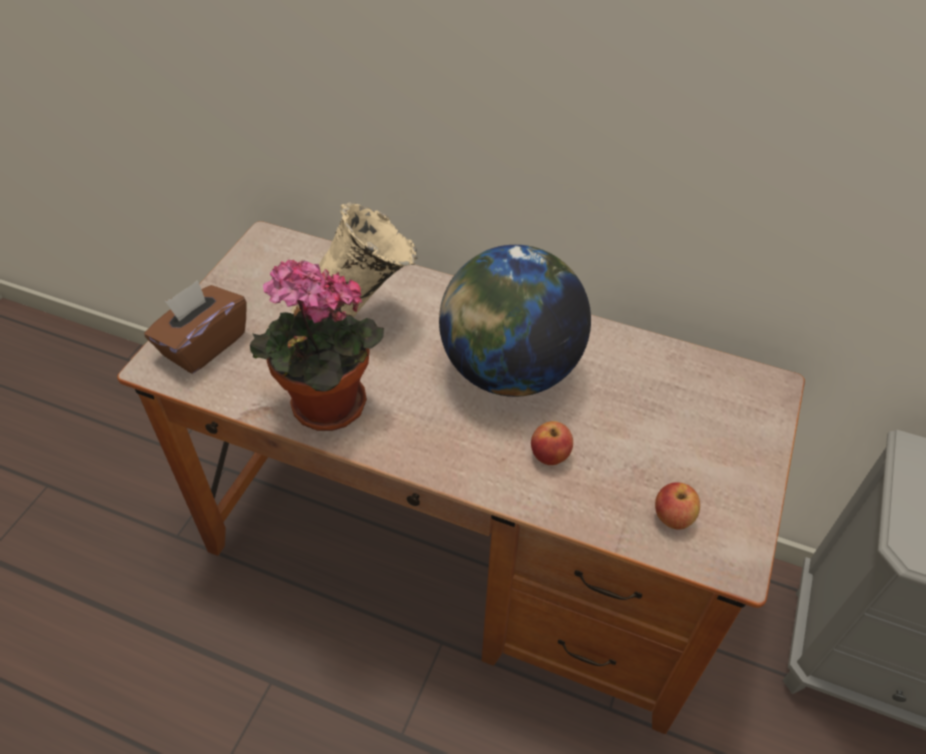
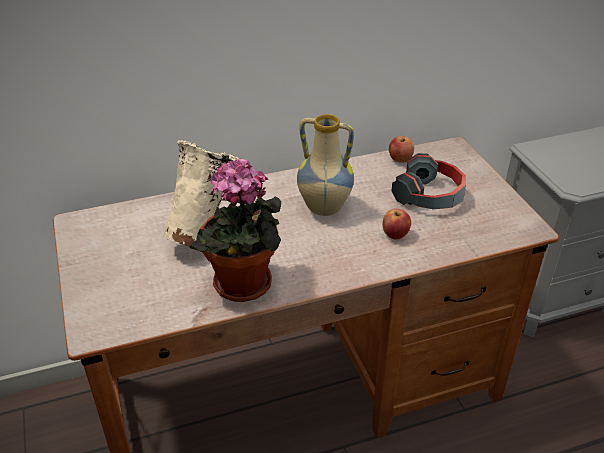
camera: 40 degrees left, 10 degrees down
(203, 344) = (112, 301): brown tissue box -> none
(509, 370) = (323, 209): globe -> vase
(655, 433) = (430, 196): none -> headphones
(672, 517) = (482, 226): apple -> apple (400, 160)

